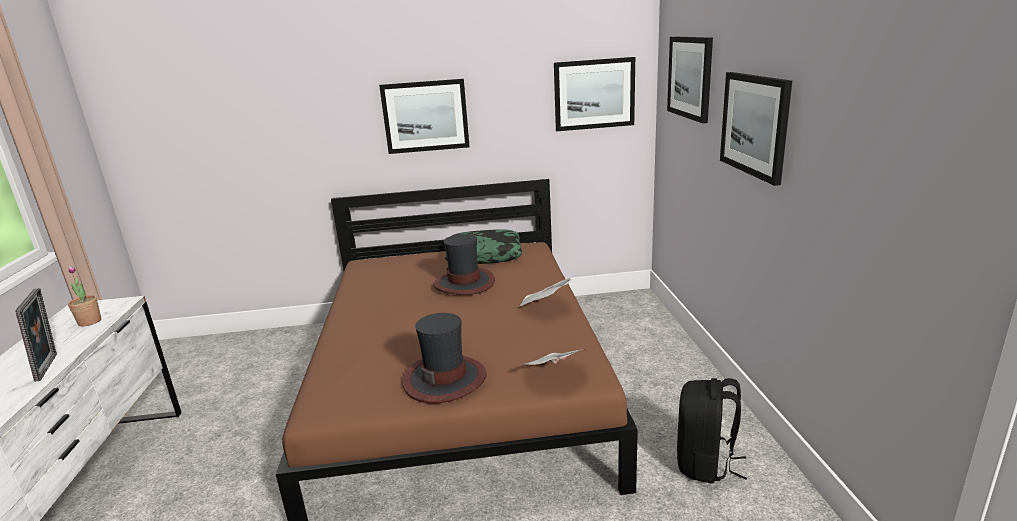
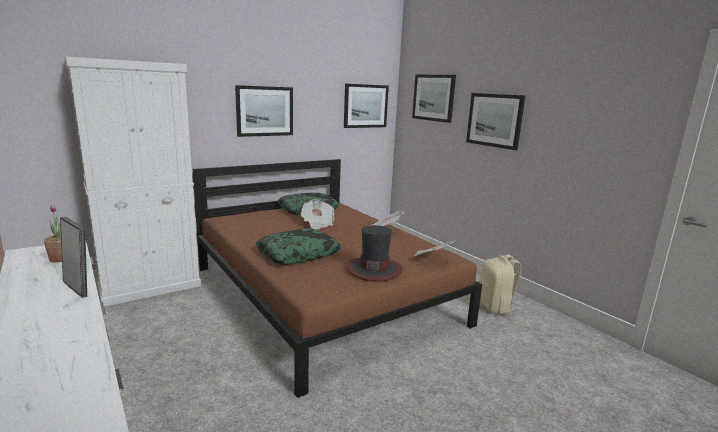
camera: 30 degrees left, 5 degrees down
(287, 339) = (150, 287): none -> white cabinet
(383, 334) = (298, 254): none -> pillow
(464, 283) = (317, 223): hat -> newspaper
(705, 464) = (495, 307): black backpack -> beige backpack

